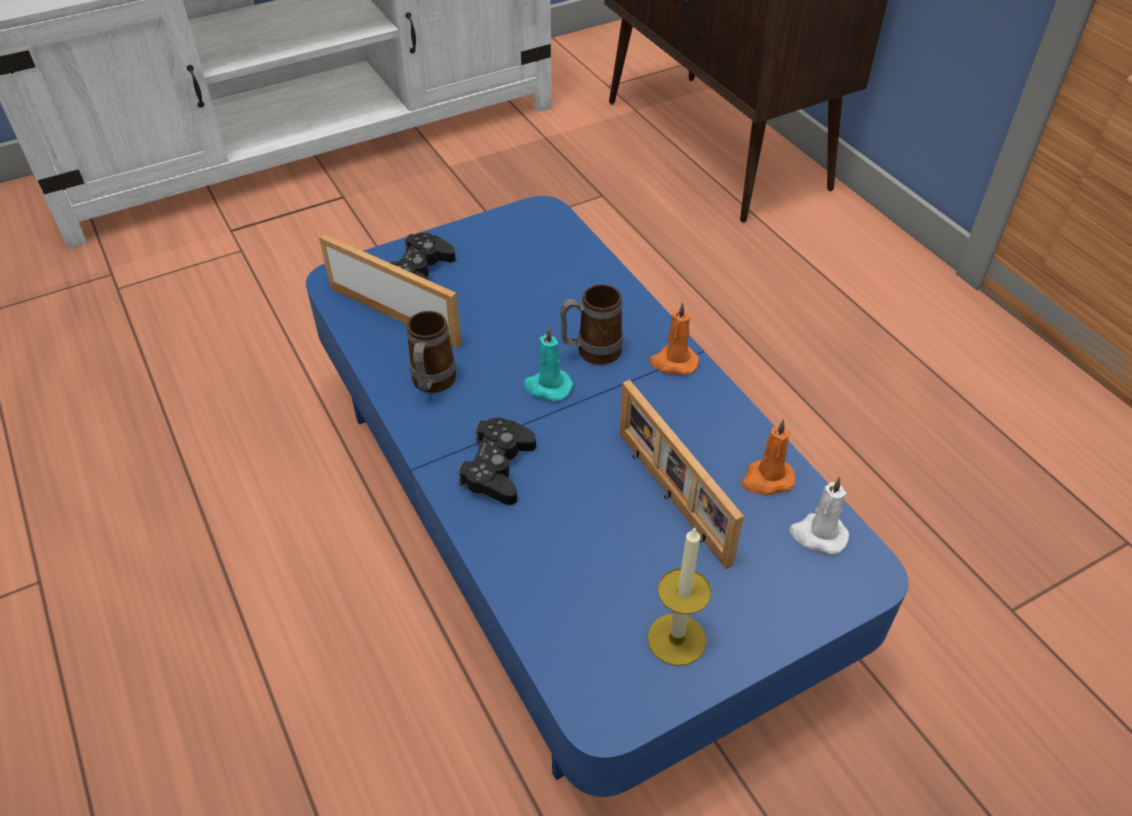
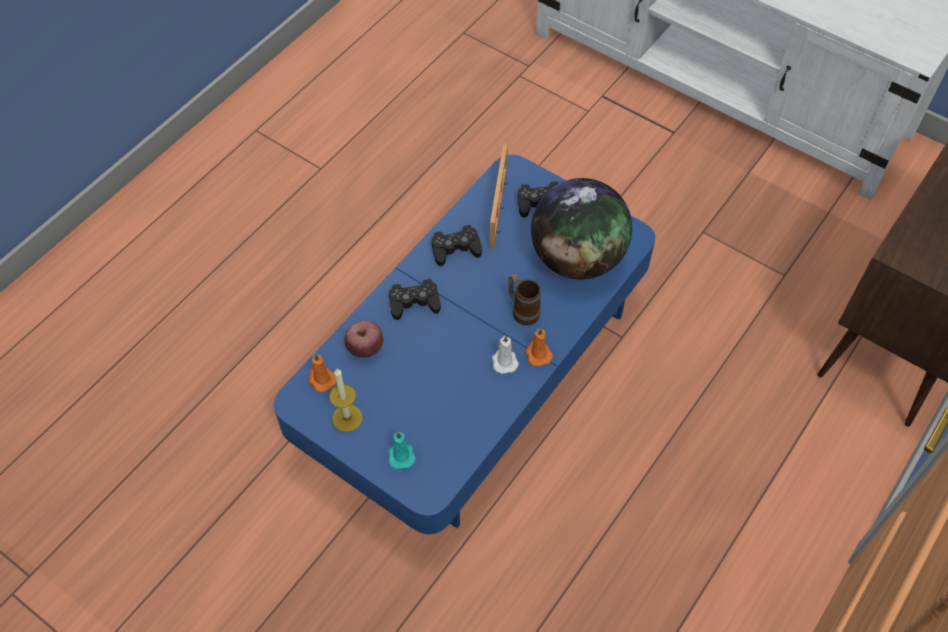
camera: 65 degrees right, 10 degrees up
(431, 385) = (455, 249): mug -> black game controller
(539, 271) = (577, 258): none -> globe
(547, 387) = (483, 301): turquoise candle -> turquoise candle (401, 455)
(548, 564) = (365, 348): none -> apple
(670, 497) = (434, 386): picture frame -> none
(767, 479) = (470, 428): orange candle -> orange candle (321, 379)
(818, 535) = (443, 463): white candle -> white candle (504, 361)

